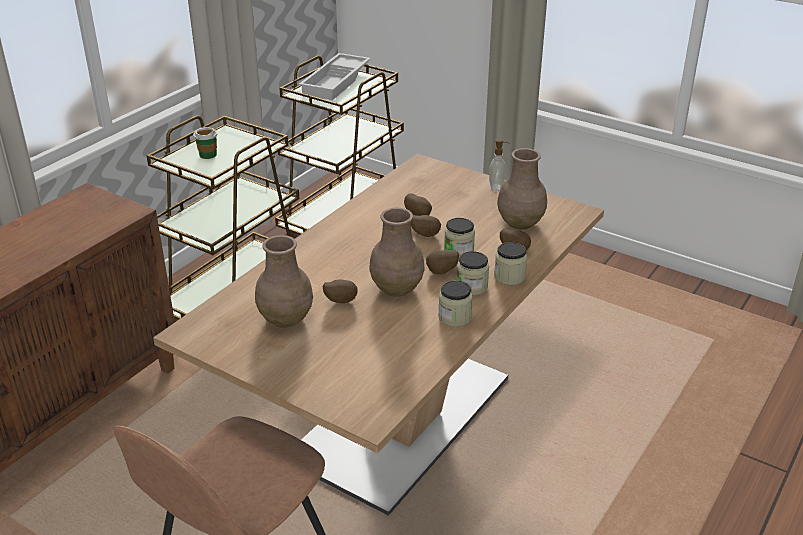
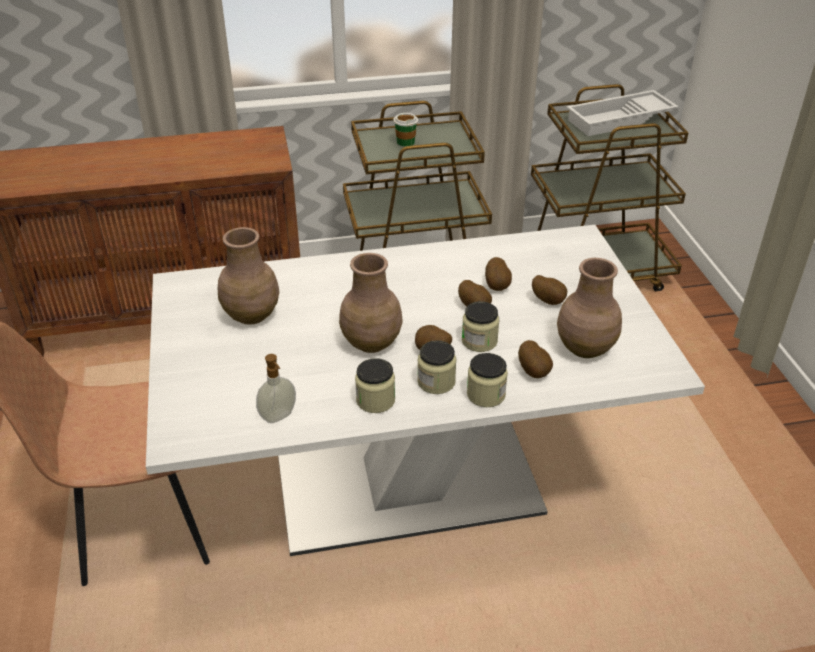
camera: 45 degrees right, 5 degrees up
(340, 301) = (312, 325): potato -> potato (548, 300)
(401, 418) = (407, 483): brown dining table -> white dining table
(497, 187) = (620, 299): soap dispenser -> soap dispenser (279, 416)

